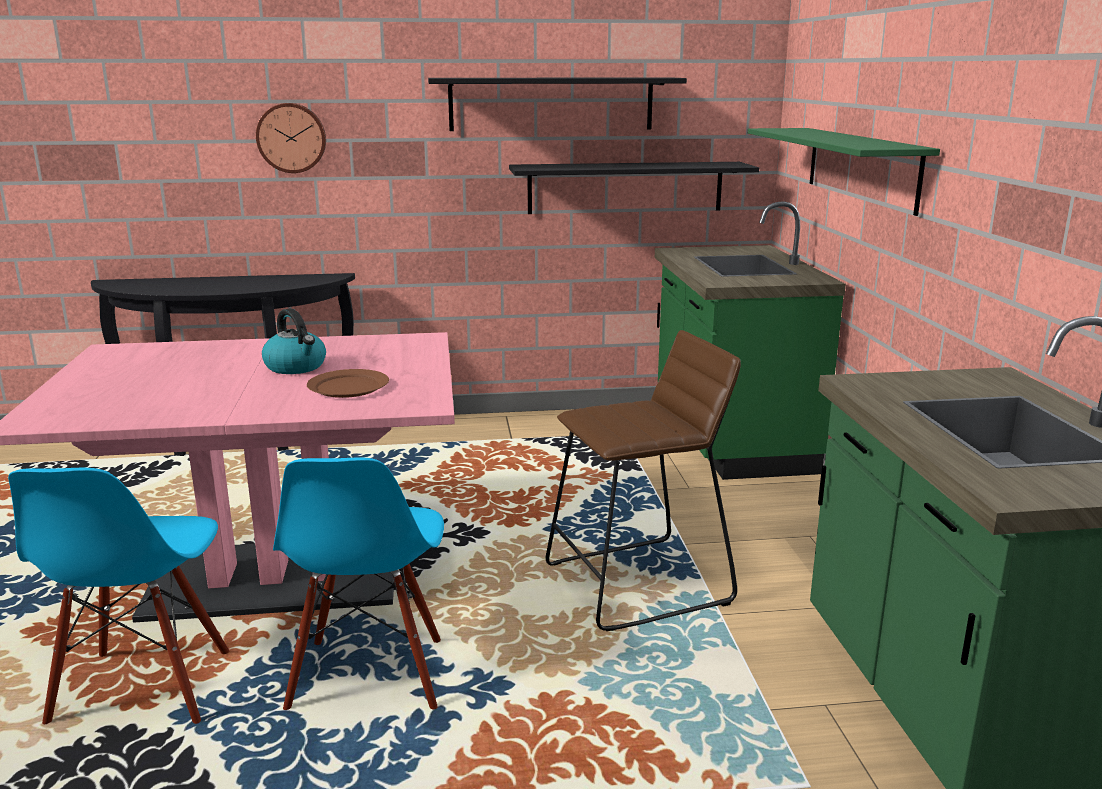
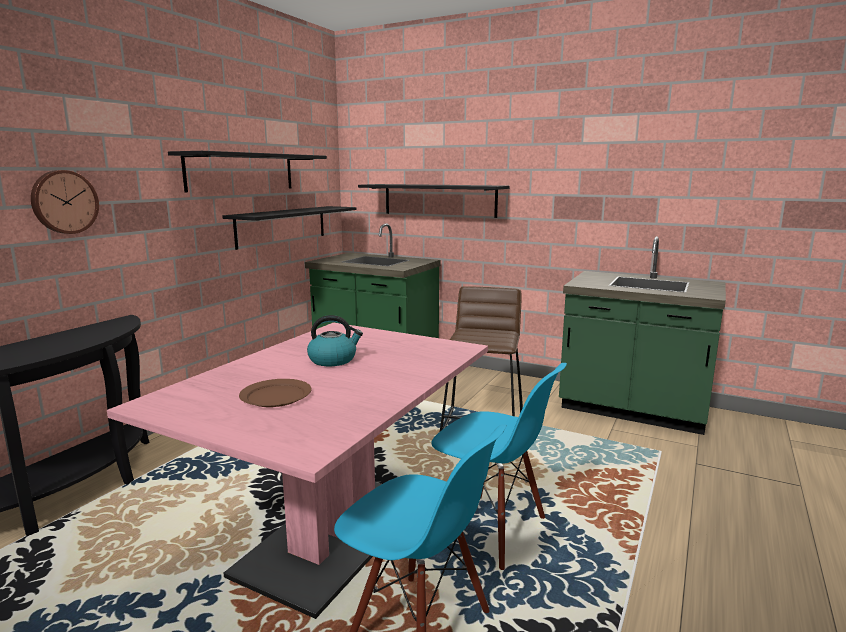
camera: 55 degrees left, 5 degrees down
(348, 387) = (402, 355): brown plate -> brown plate (276, 396)
(861, 167) = (439, 200): green shelf -> black shelf

